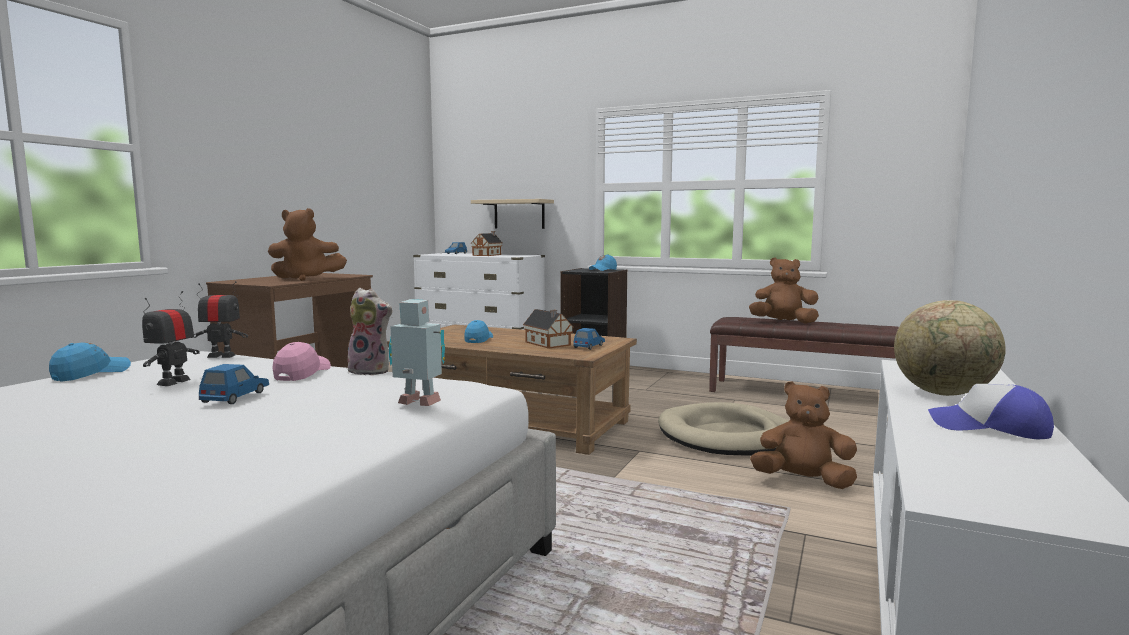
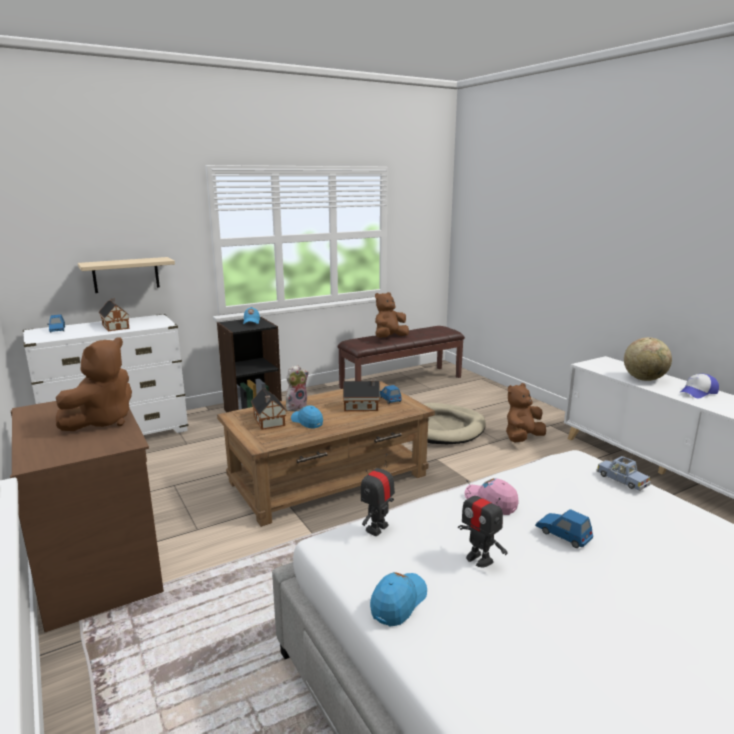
camera: 55 degrees left, 10 degrees up
(91, 374) = (398, 602): blue cap -> blue cap turned 60 degrees clockwise
(372, 371) = (502, 478): plush toy -> plush toy (296, 407)
(419, 404) = (621, 480): toy robot -> blue toy car
(461, 333) = (269, 421): none -> toy house

